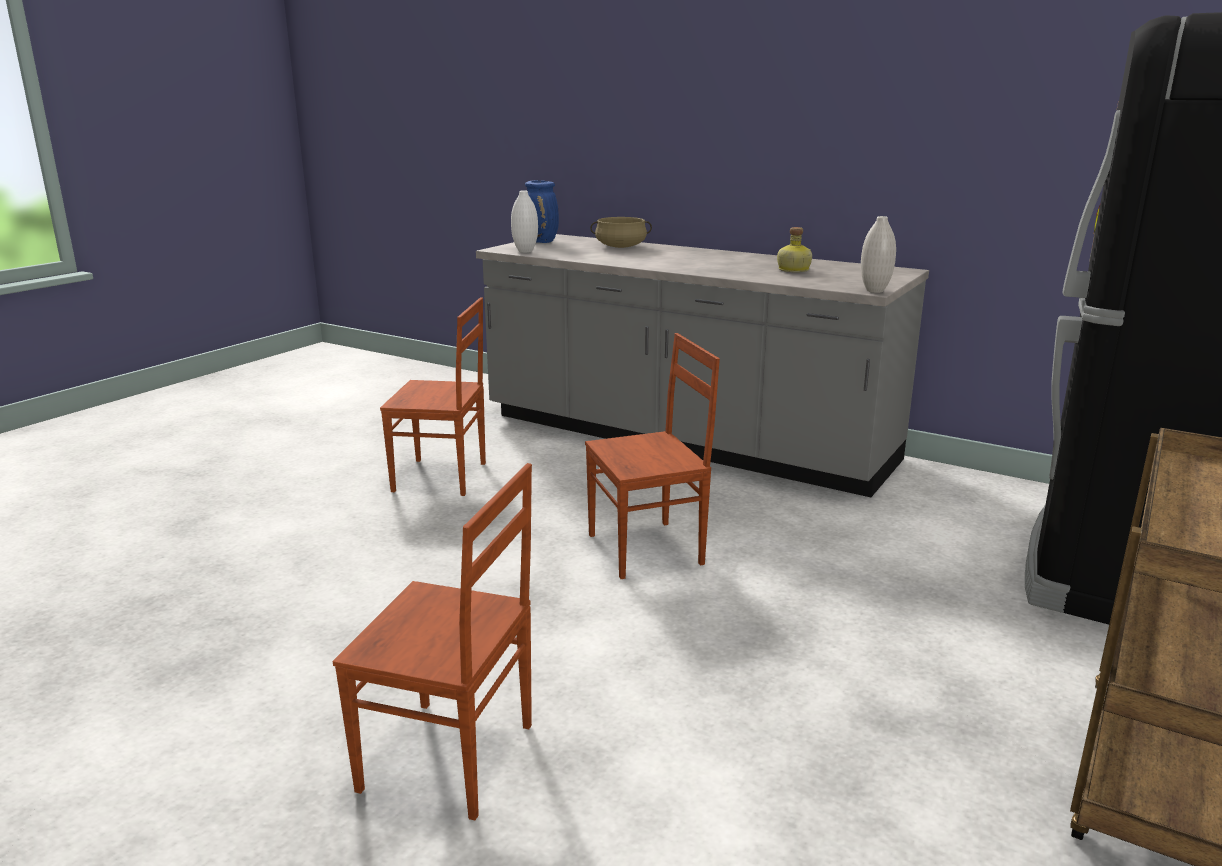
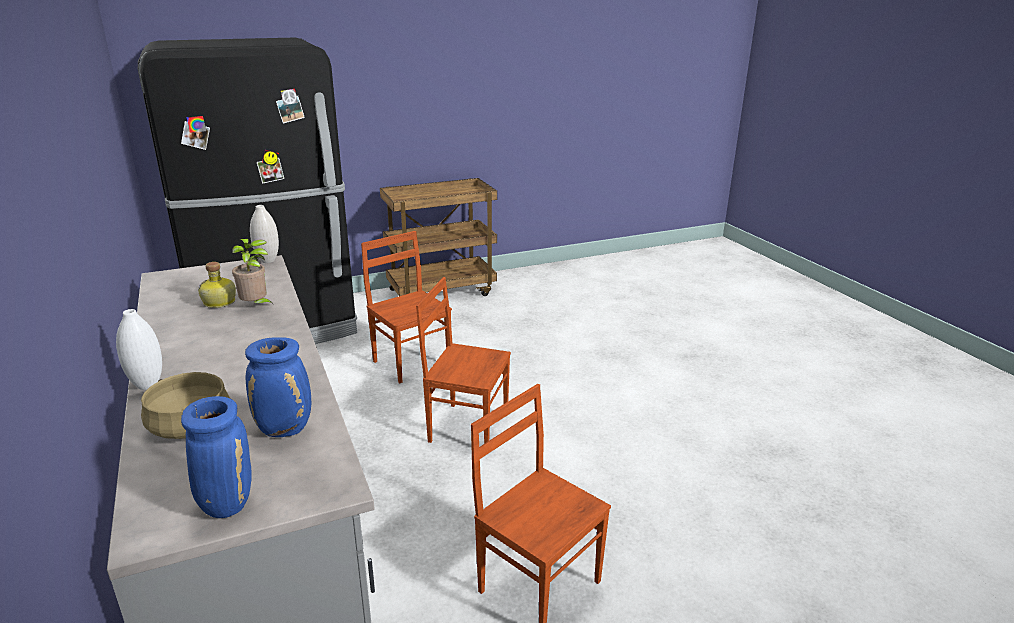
camera: 145 degrees left, 5 degrees up
(449, 759) = (655, 369): brown chair -> brown chair (412, 362)
(525, 251) = (323, 458): white vase -> white vase (147, 385)
(568, 252) = (286, 429): none -> blue vase
(758, 273) = (256, 306): none -> potted plant

